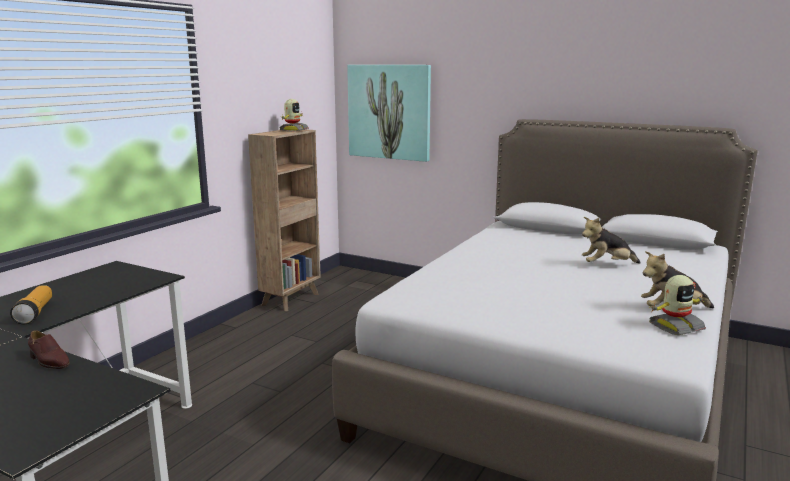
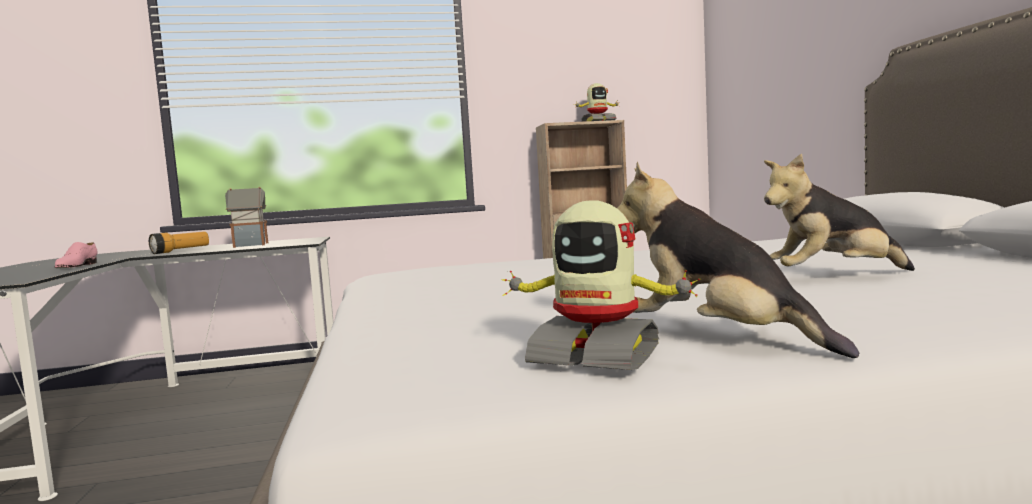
camera: 50 degrees right, 10 degrees down
(49, 361) = (76, 266): brown shoe -> pink shoe
(92, 289) = (249, 245): none -> toy house
(389, 112) = (751, 91): picture -> none
(607, 265) = (833, 276): plush toy -> plush toy turned 45 degrees counterclockwise

